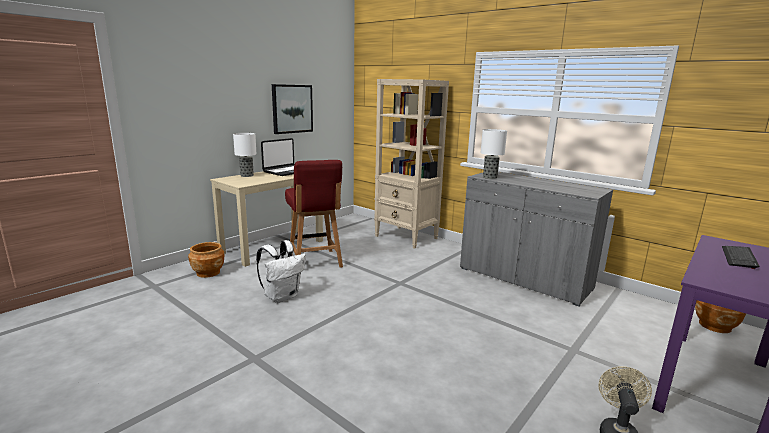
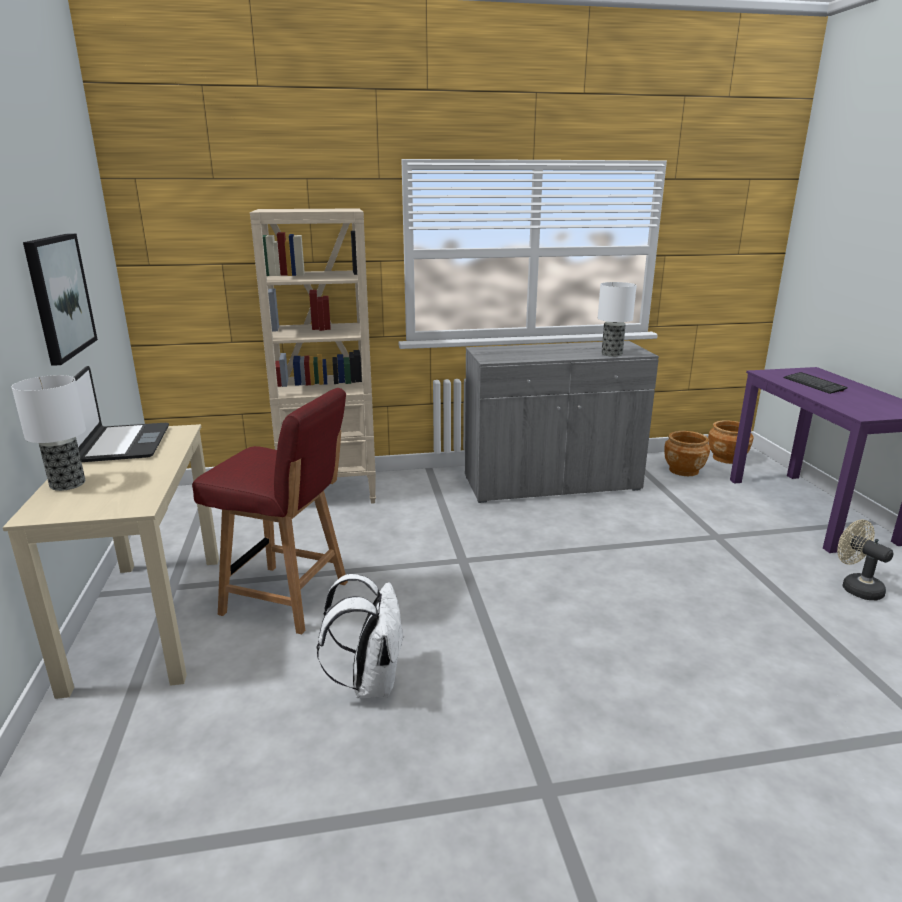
camera: 50 degrees left, 5 degrees up
(208, 272) = (134, 745): brown planter -> brown planter (683, 470)
(490, 177) = (504, 358): table lamp -> table lamp (611, 354)

